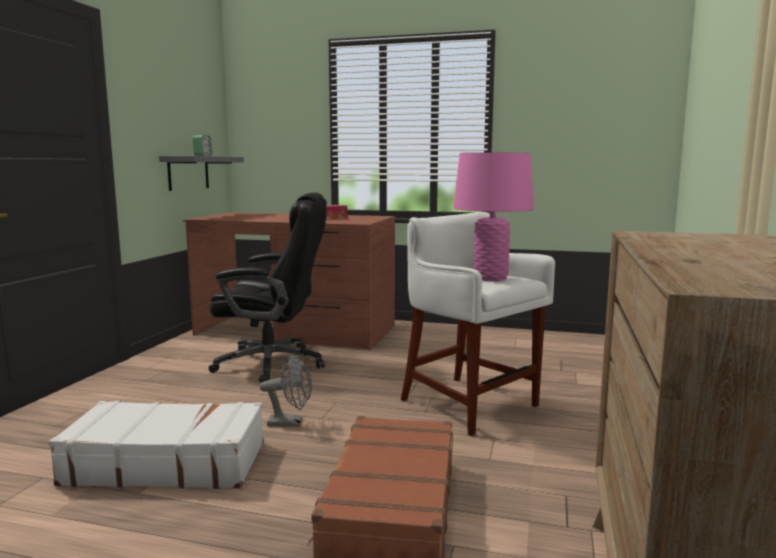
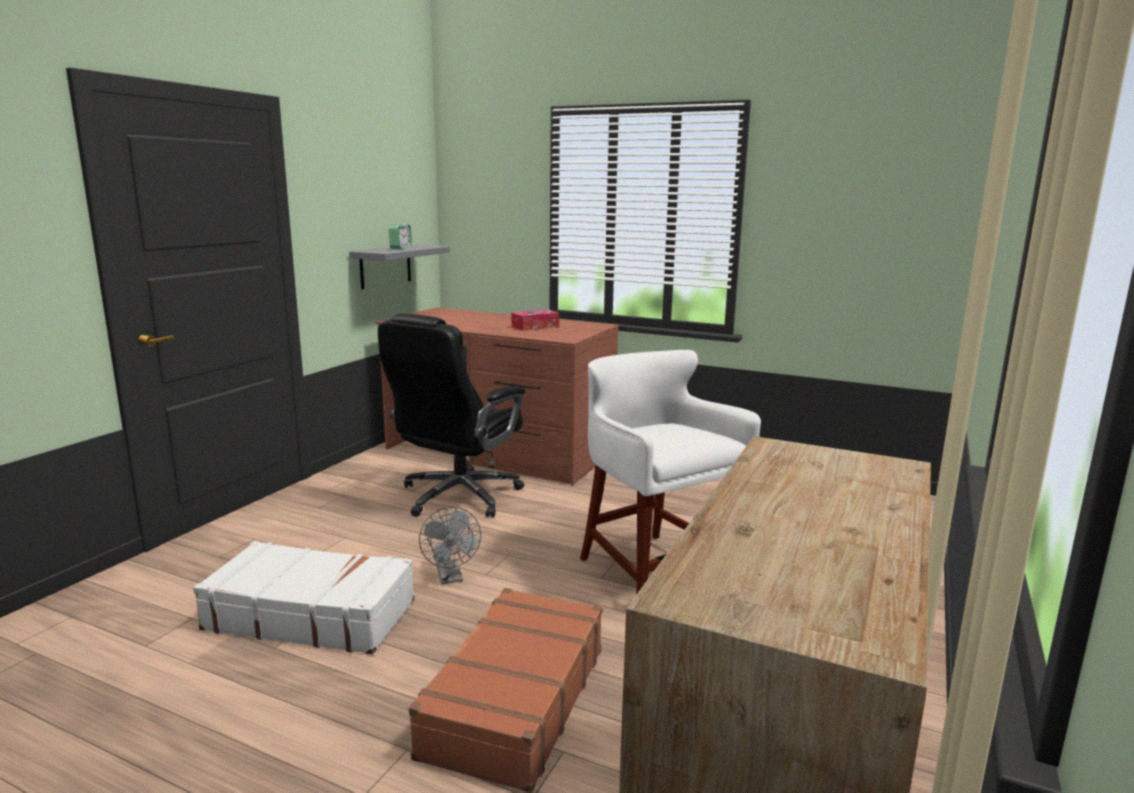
camera: 10 degrees right, 5 degrees up
(272, 364) = (458, 496): black office chair -> black office chair turned 105 degrees clockwise
(291, 423) = (451, 577): grey fan -> grey fan turned 60 degrees clockwise
(490, 278) = (677, 438): pink table lamp -> none

